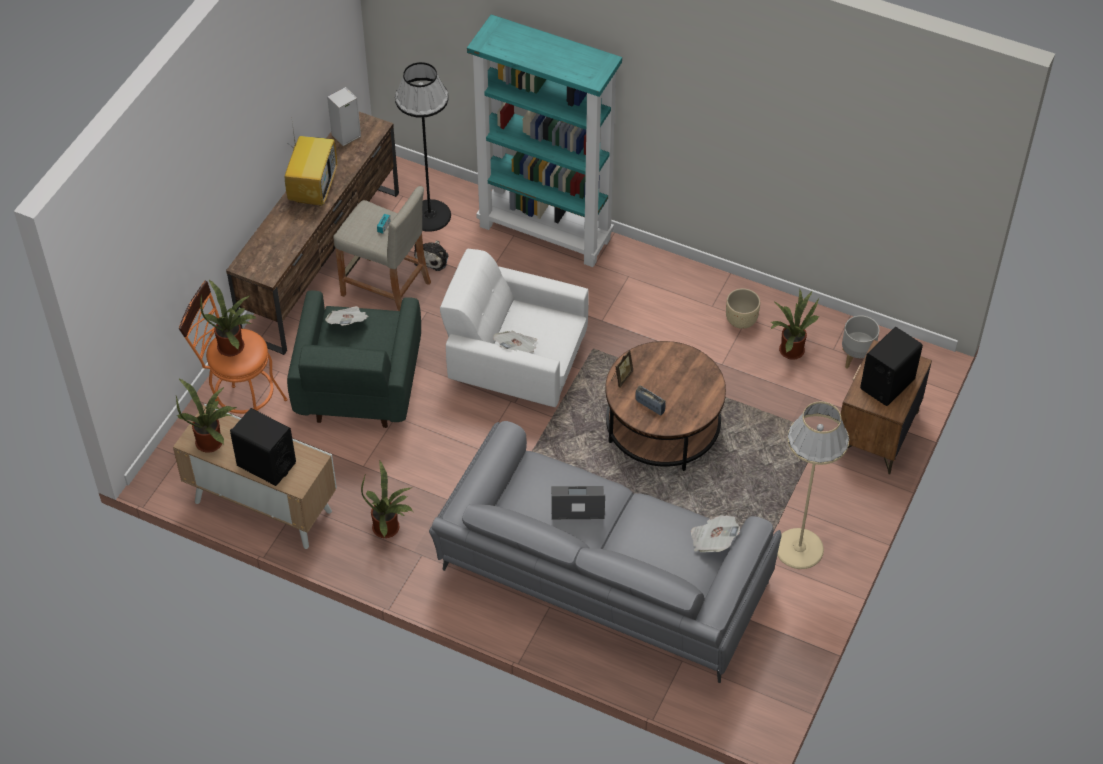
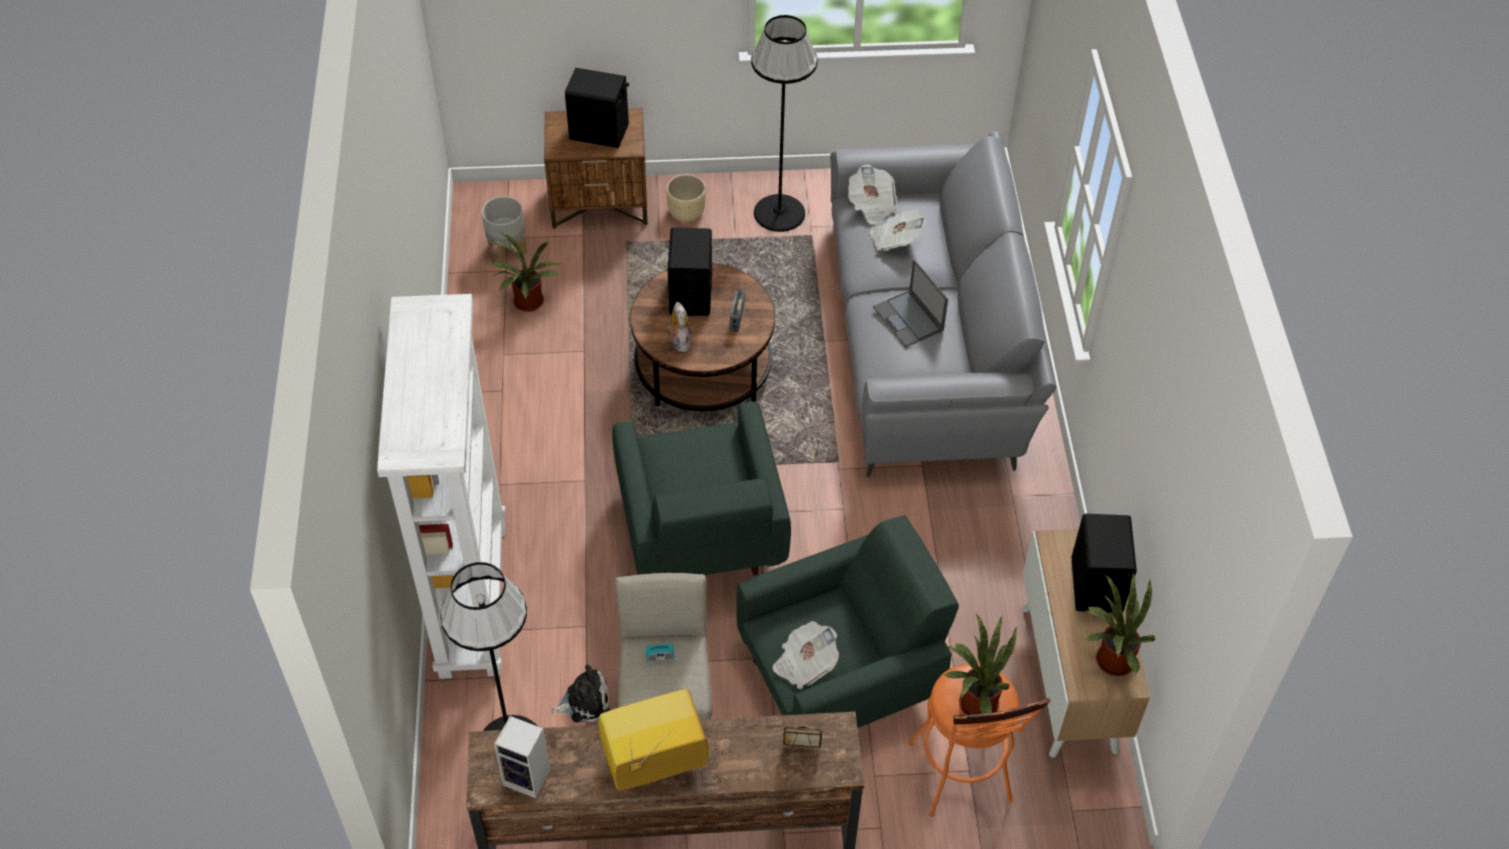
camera: 120 degrees left, 0 degrees up
(389, 528) = (1003, 542): potted plant -> none
(515, 363) = (701, 533): white armchair -> green armchair
(517, 349) = (730, 473): newspaper -> newspaper (895, 240)
(546, 232) = (471, 598): turquoise bookcase -> white bookcase
(621, 377) = (714, 356): picture frame -> picture frame (801, 753)
(648, 363) = (679, 341): none -> plush toy
(690, 389) = (690, 294): none -> black speaker
(741, 319) = (508, 358): beige planter -> beige planter (686, 212)
(799, 549) = (779, 212): beige floor lamp -> black floor lamp

